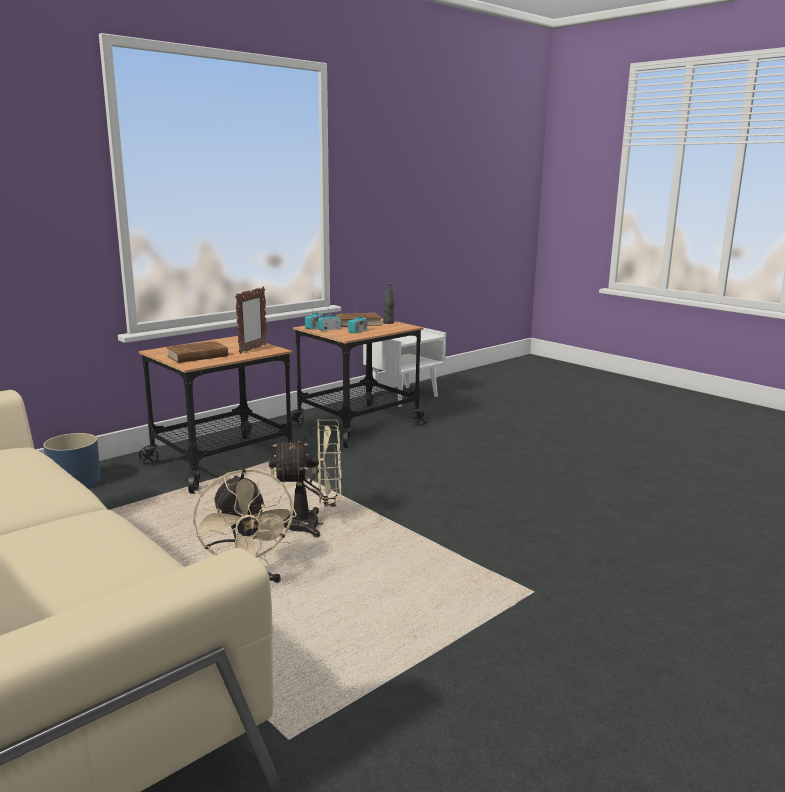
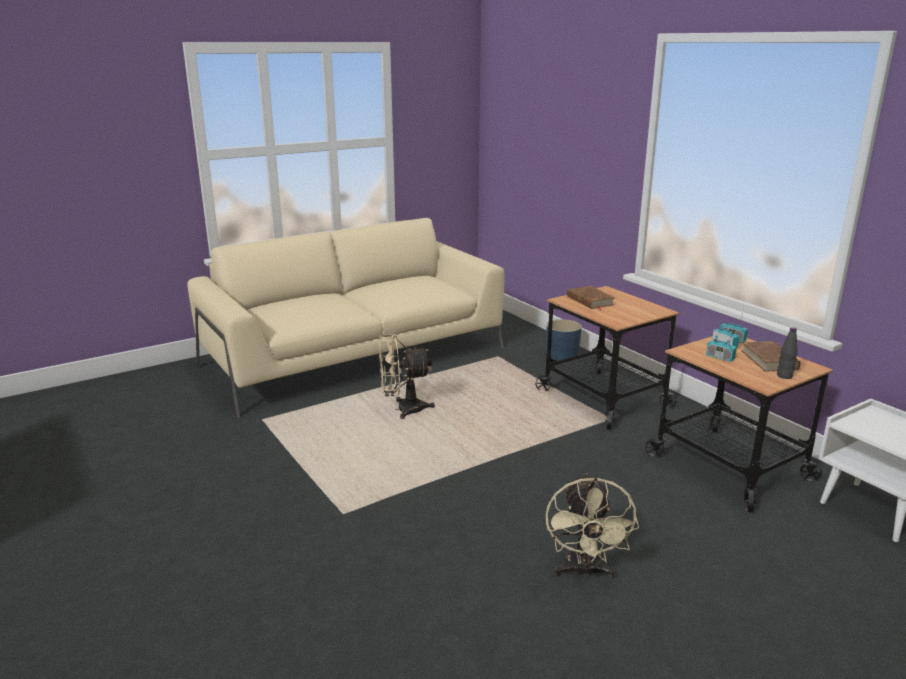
camera: 100 degrees right, 5 degrees up
(252, 349) = (619, 316): picture frame -> none
(312, 525) = (479, 432): beige fan -> beige fan (584, 572)

